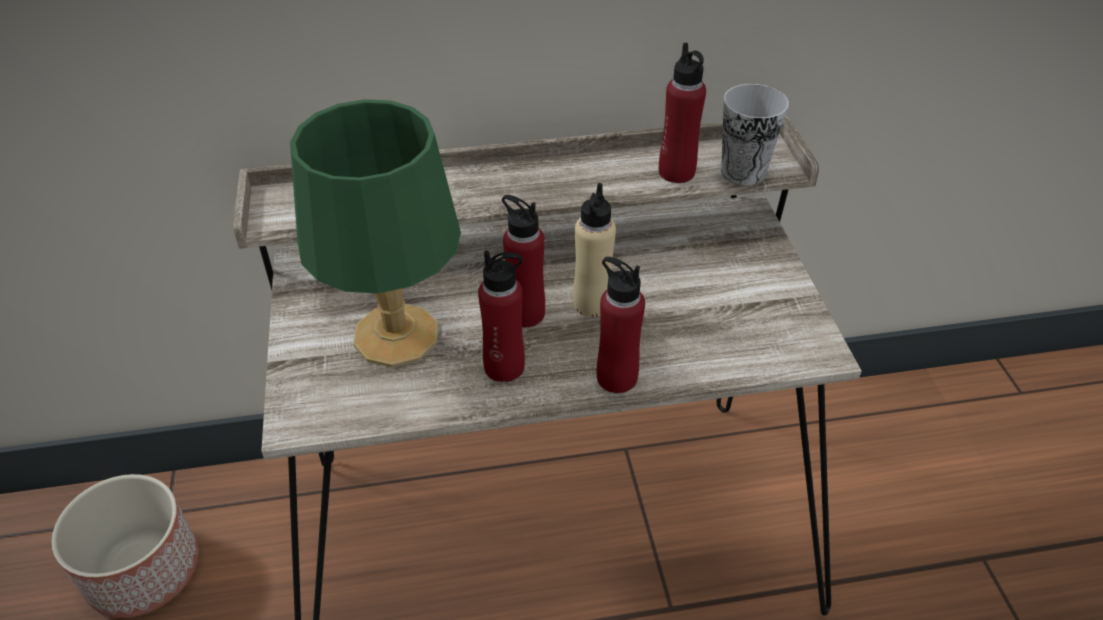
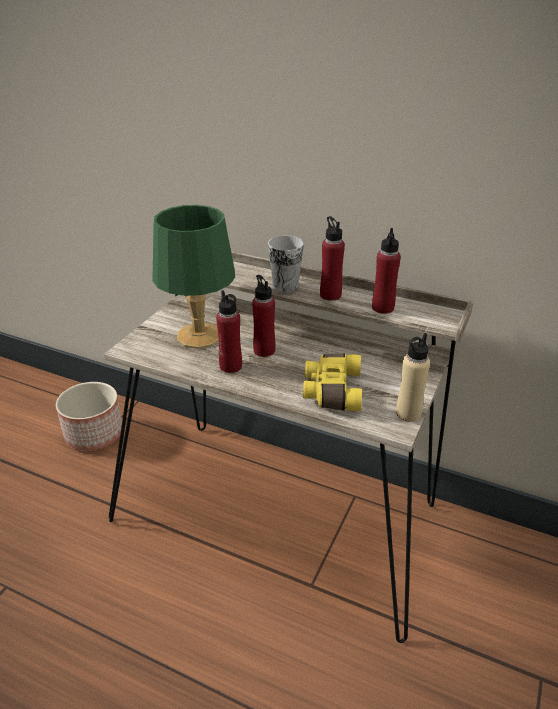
camera: 35 degrees right, 10 degrees down
(591, 303) = (300, 359): beige bottle -> beige bottle (408, 413)
(616, 377) = (277, 392): red bottle -> red bottle (330, 295)
(685, 337) = (331, 391): none -> yellow binoculars
(743, 172) = (420, 320): cup -> cup (285, 286)

